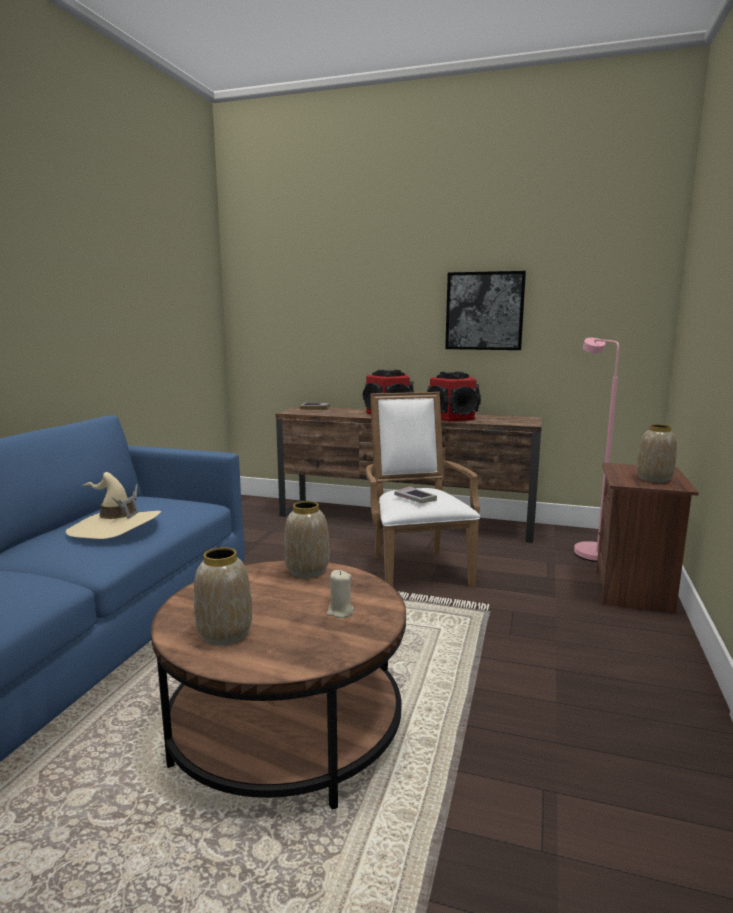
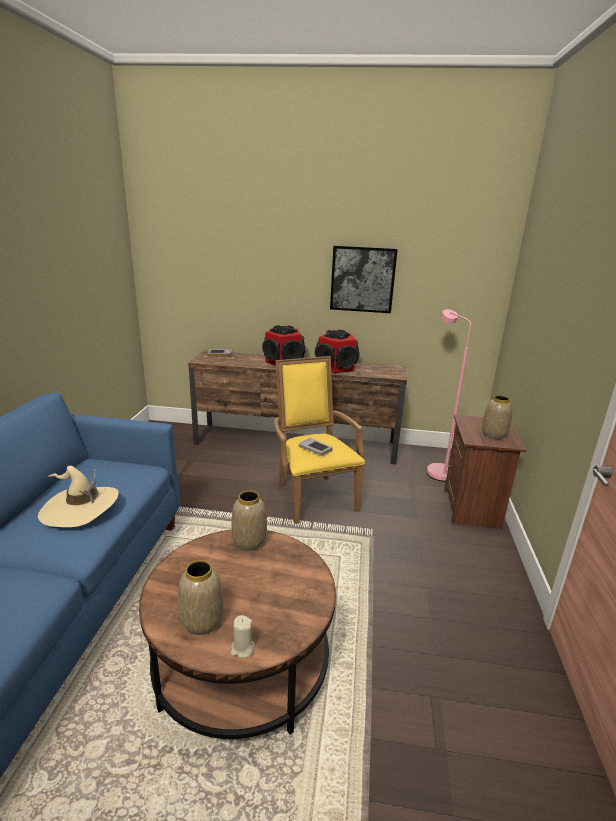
camera: 10 degrees left, 10 degrees up
(340, 612) = (285, 588): beige candle -> beige candle (242, 649)
(416, 568) = (313, 495): white armchair -> yellow armchair

